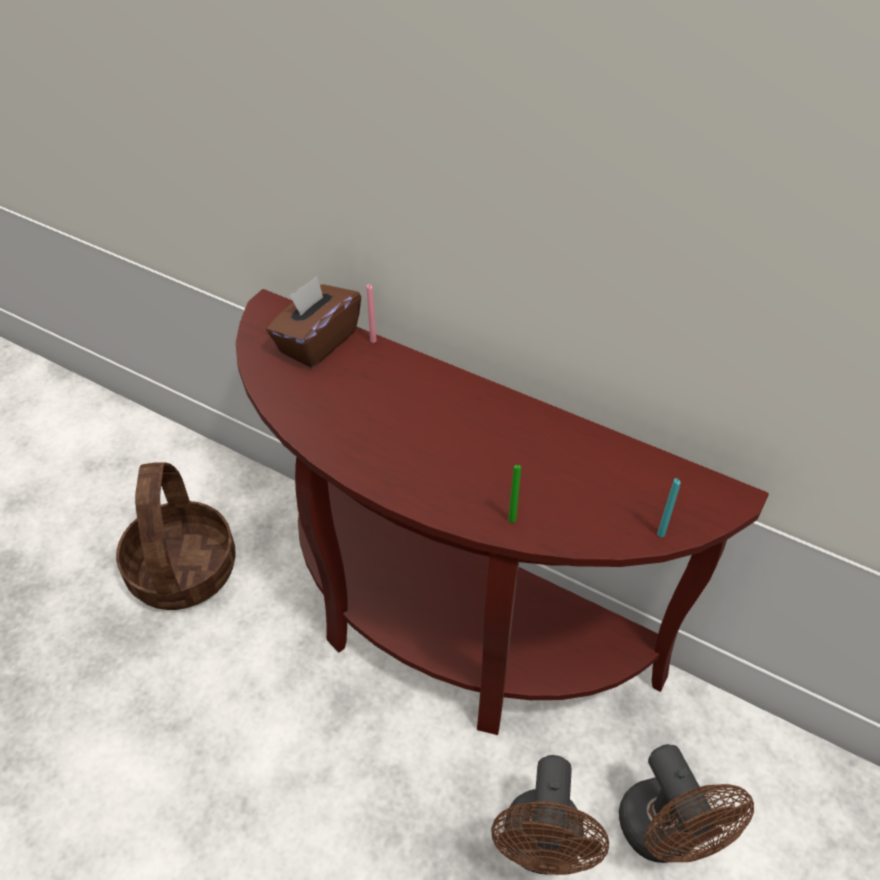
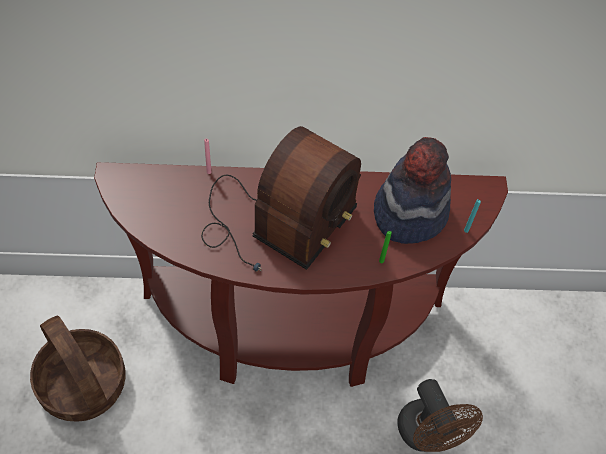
camera: 35 degrees left, 10 degrees up
(317, 342) = (171, 189): brown tissue box -> none
(410, 421) = (276, 222): none -> radio
(592, 479) = (409, 212): none -> hat
(665, 836) = (487, 390): brown fan -> none

